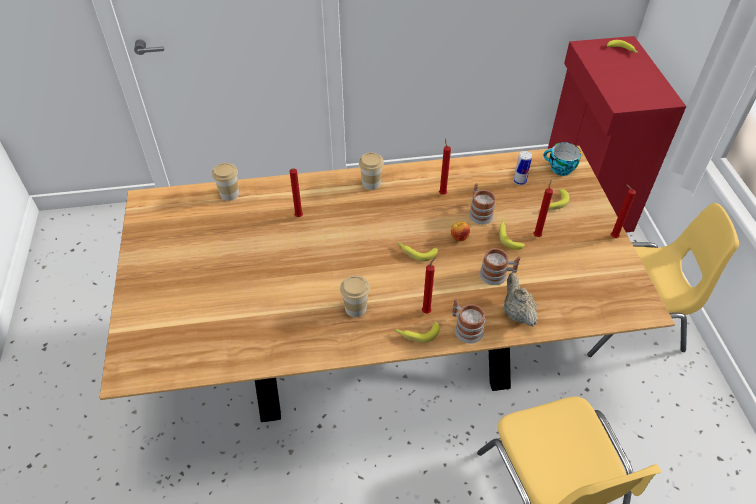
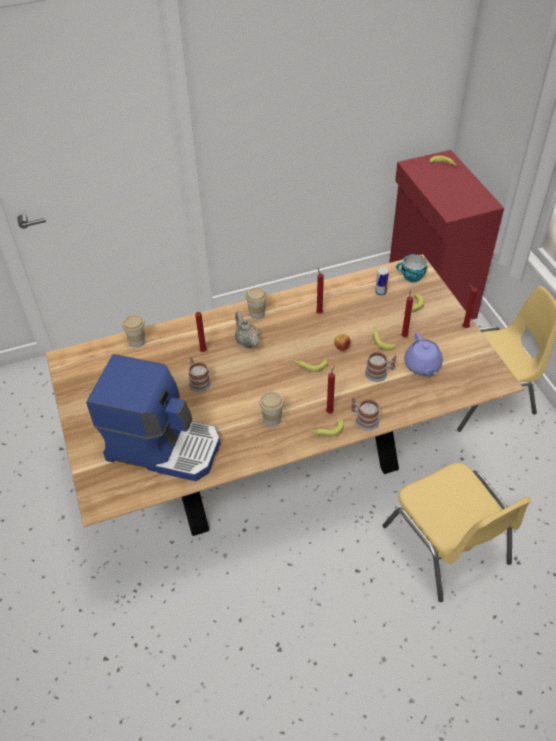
camera: 10 degrees left, 0 degrees up
(221, 318) = (164, 446): none -> coffee machine
(479, 212) = (353, 324): mug -> mug (198, 381)
(517, 313) = (401, 401): beige teapot -> beige teapot (246, 341)
(552, 274) = (422, 366): none -> purple teapot

